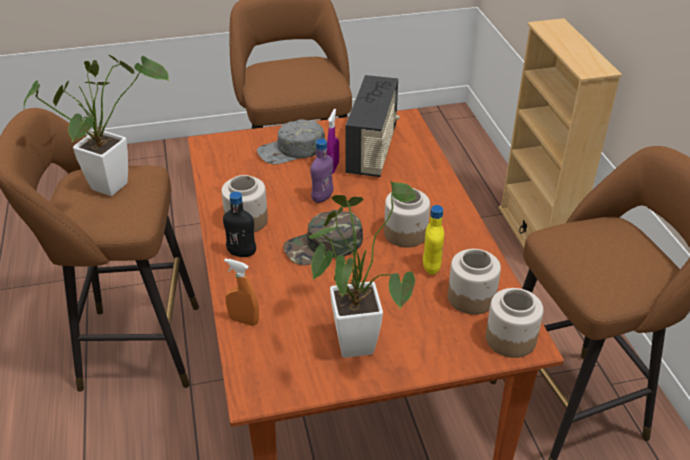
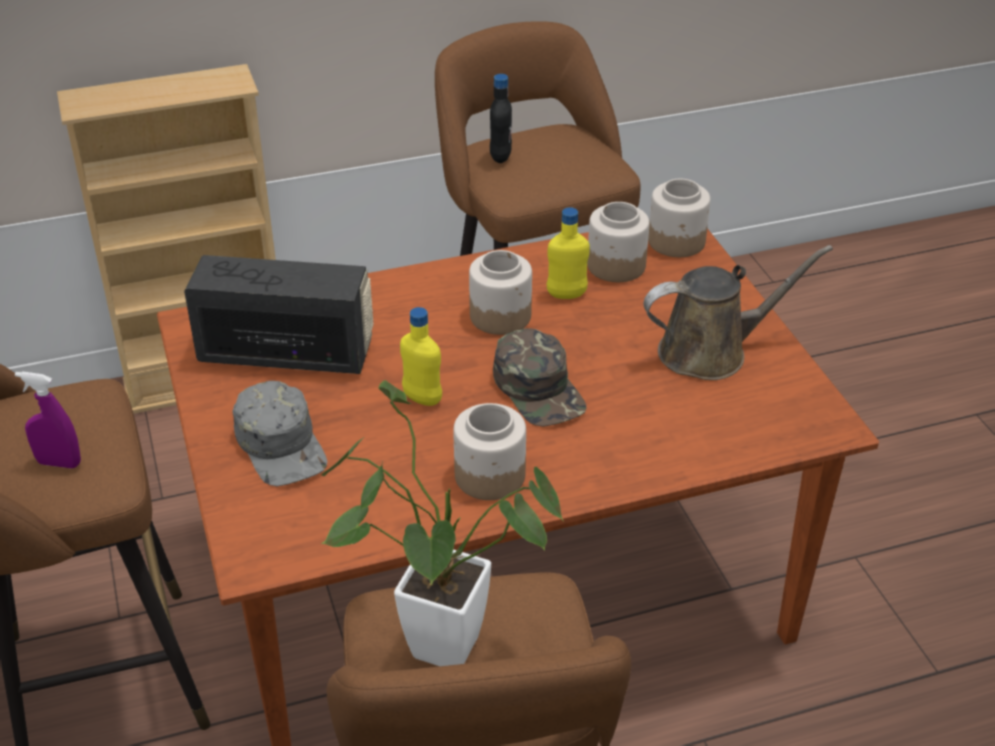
camera: 95 degrees left, 0 degrees up
(242, 253) = (571, 470): black bottle -> black bottle (500, 156)
(243, 320) = (711, 450): orange spray bottle -> none
(322, 198) = (422, 399): purple bottle -> yellow bottle
(332, 168) = (339, 393): purple spray bottle -> purple spray bottle (59, 463)
(354, 337) = (711, 352): potted plant -> brown watering can

